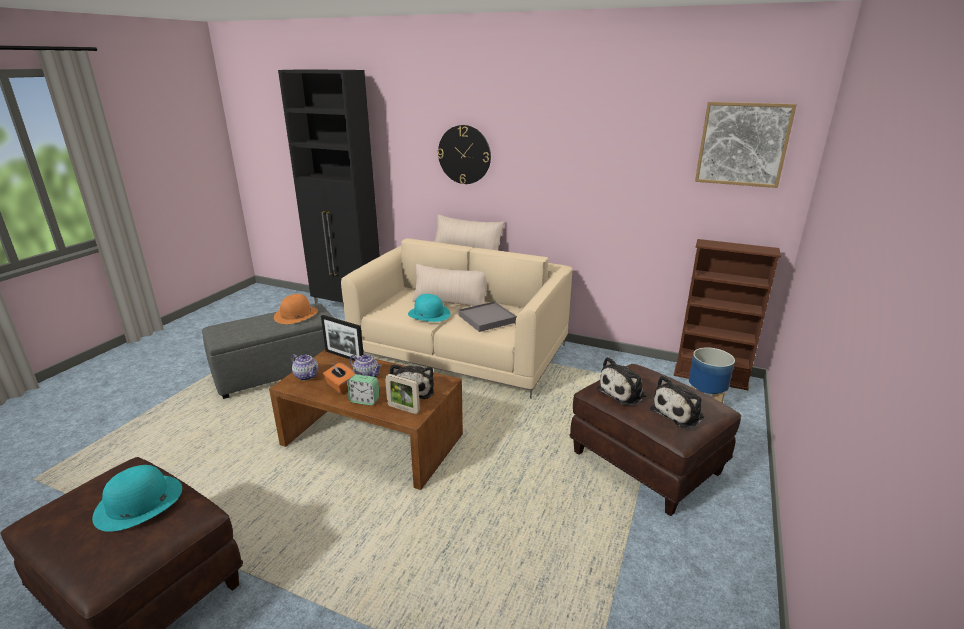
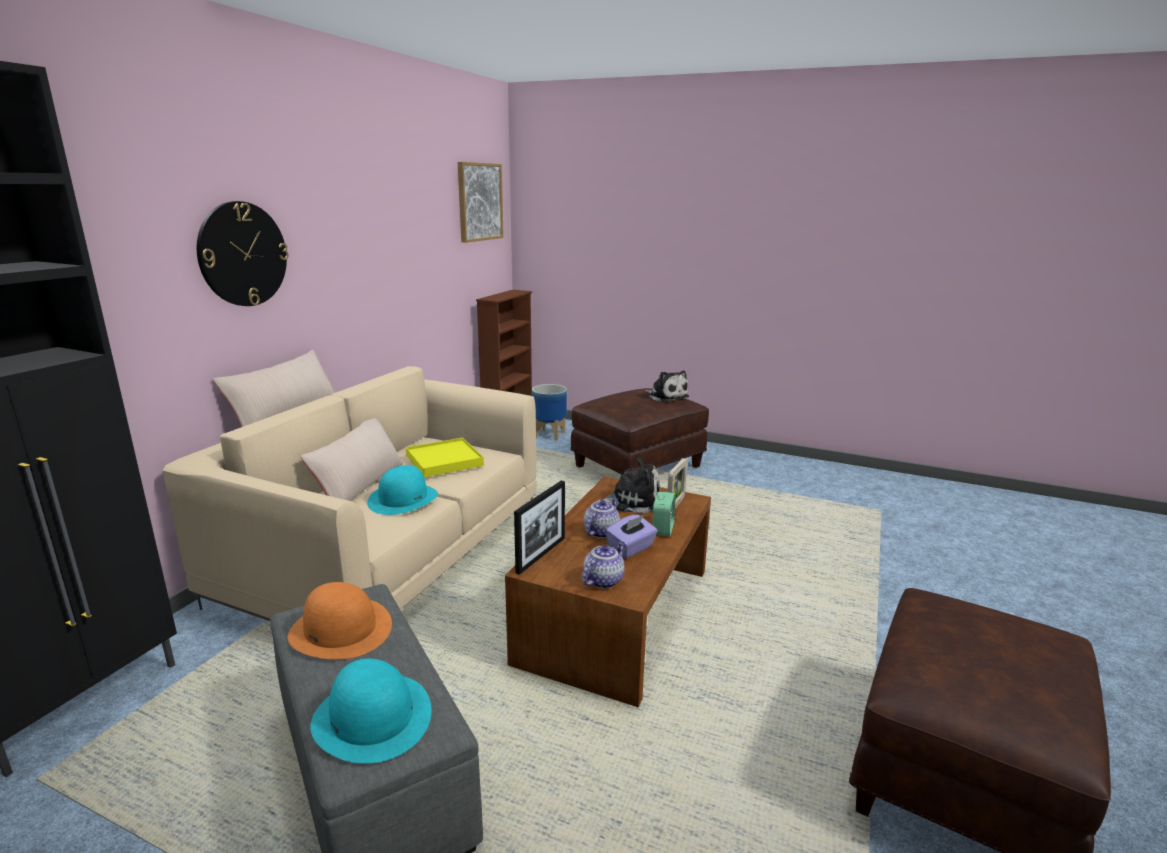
camera: 90 degrees left, 5 degrees down
(138, 502) = (962, 634): turquoise hat -> turquoise hat (372, 717)
(340, 386) = (631, 548): orange tissue box -> purple tissue box
(487, 319) = (444, 460): grey tray -> yellow tray
(624, 392) = (639, 408): plush toy -> none

